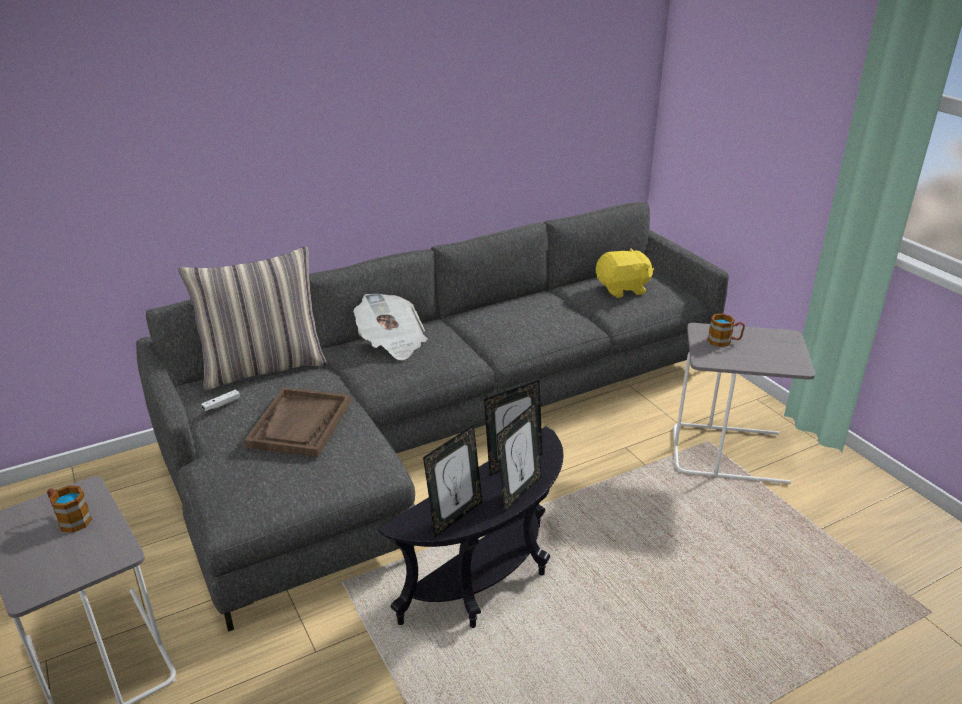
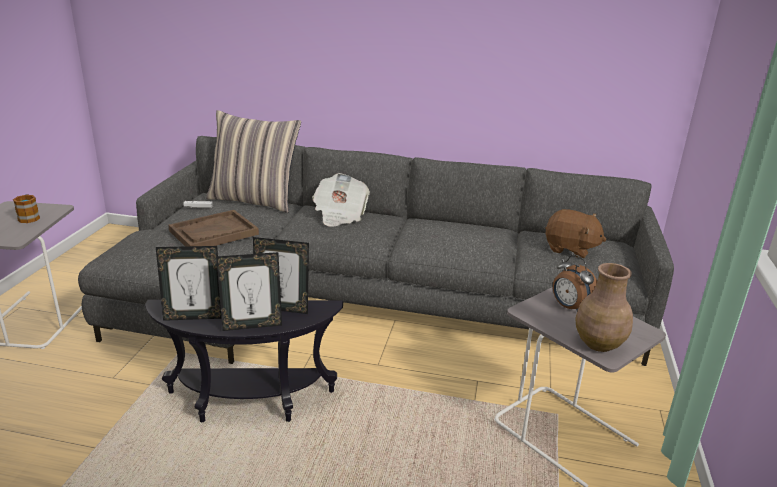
camera: 40 degrees right, 5 degrees down
(622, 289) = (570, 249): yellow plush toy -> brown plush toy
(724, 341) = (569, 307): mug -> alarm clock
(782, 361) = (599, 344): none -> brown vase

